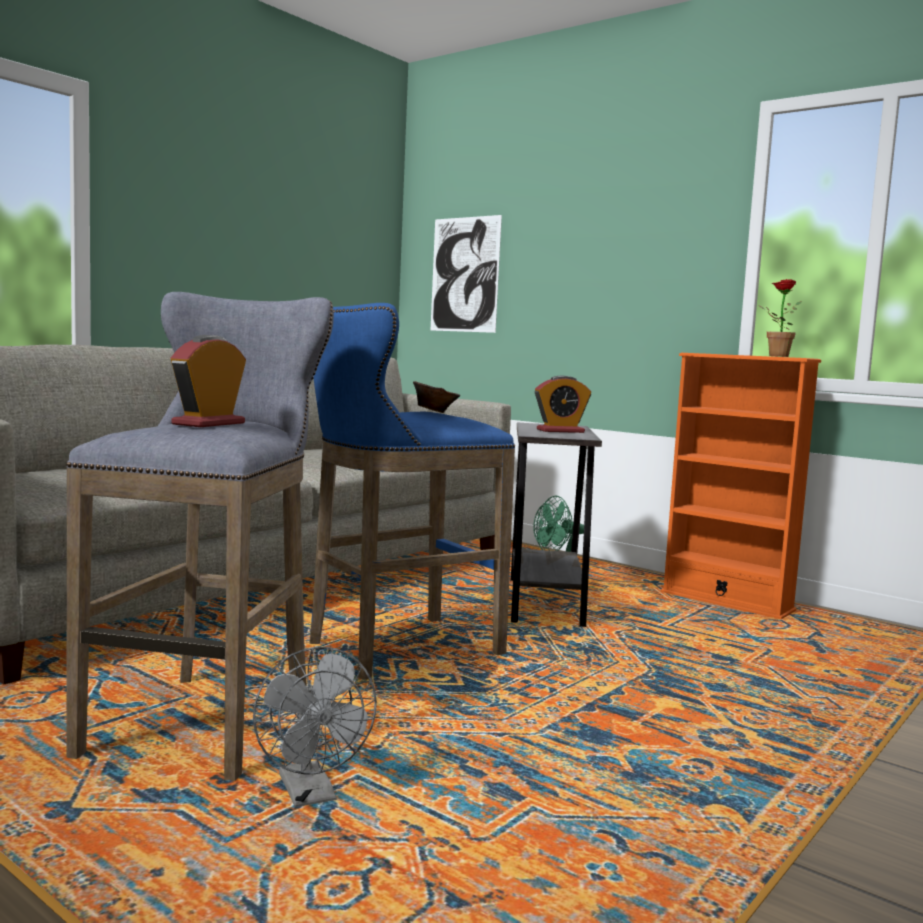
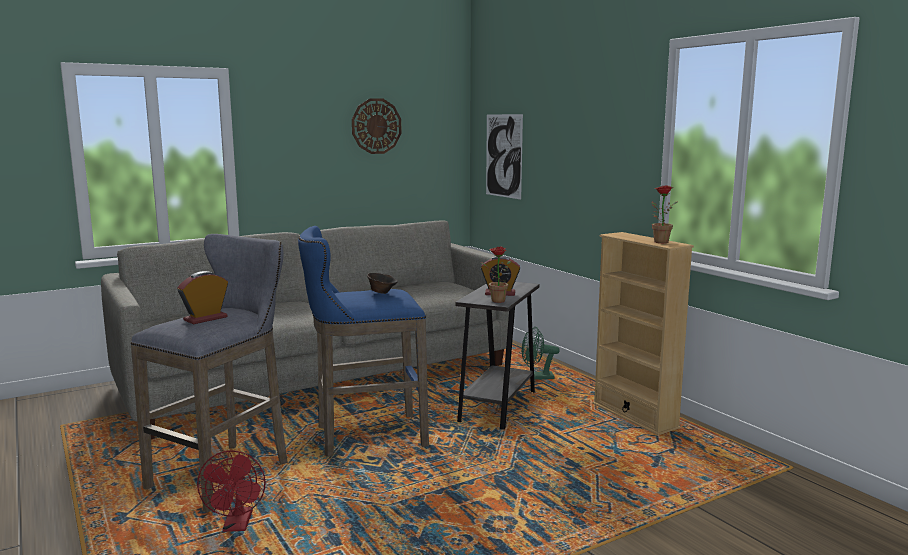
camera: 20 degrees right, 5 degrees up
(290, 216) = (376, 126): none -> wall clock
(311, 795) = (237, 526): grey fan -> red fan
(570, 435) = (495, 300): none -> potted plant
(726, 602) = (634, 416): orange bookcase -> beige bookcase

